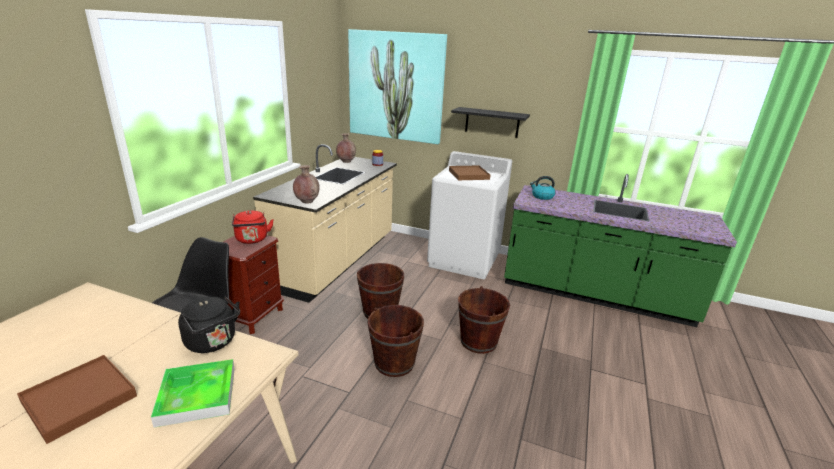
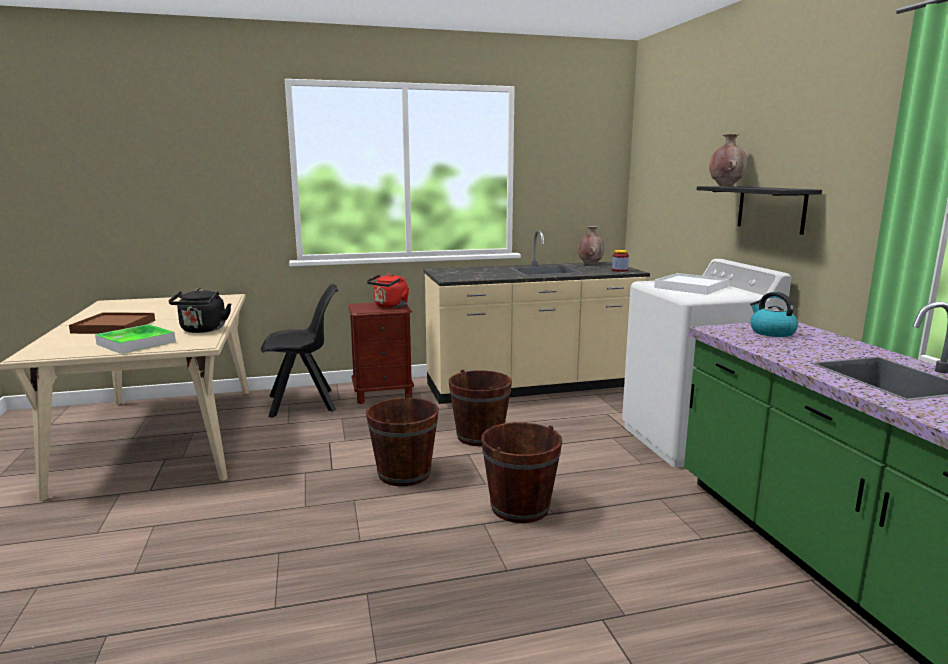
camera: 55 degrees right, 10 degrees down
(307, 202) = (449, 277): brown vase -> brown vase (725, 186)
(396, 86) = (673, 164): picture -> none
(469, 175) = (691, 287): brown tray -> white tray

